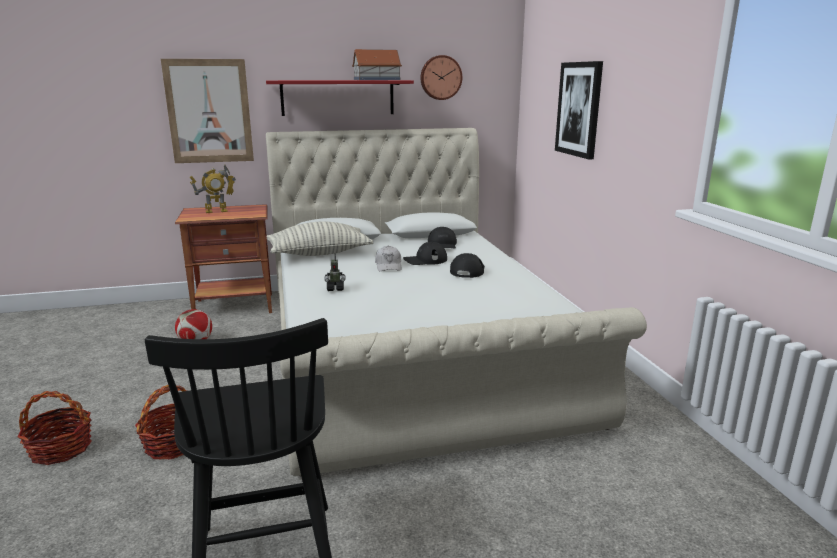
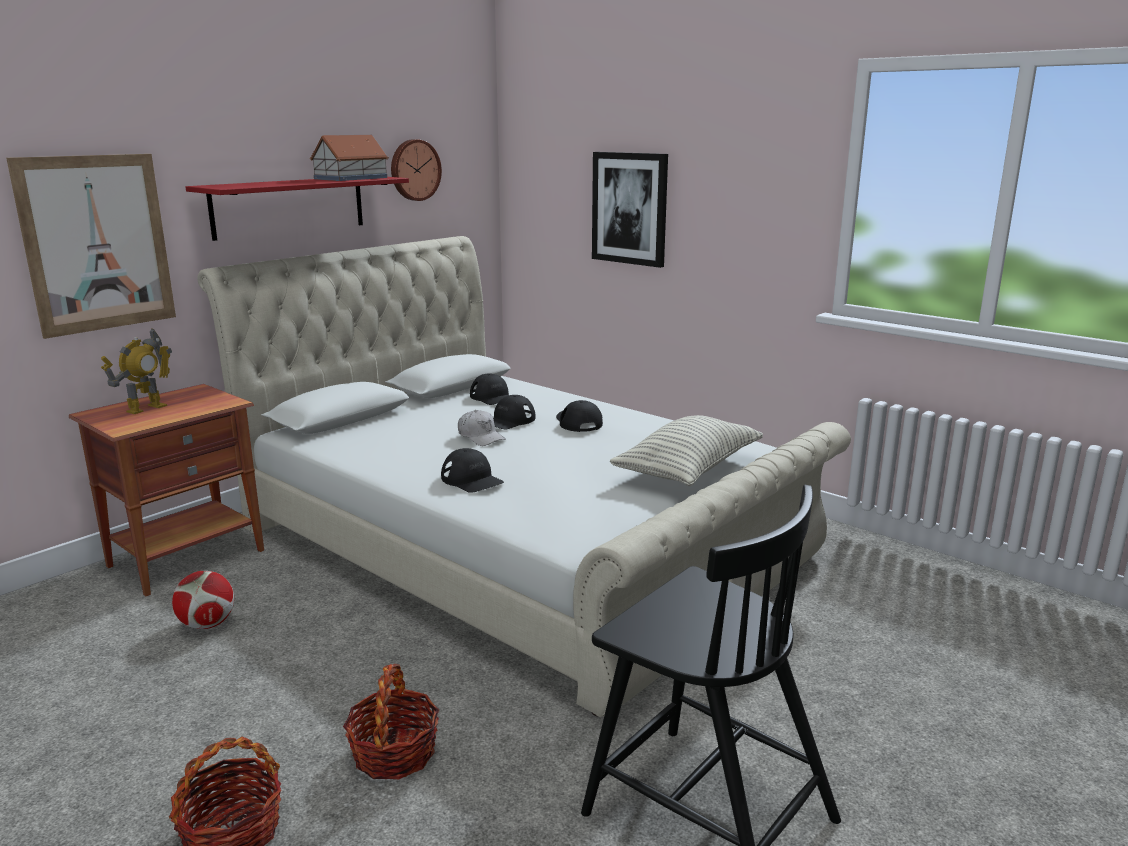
camera: 35 degrees left, 0 degrees up
(319, 254) = (357, 441): pillow -> pillow (688, 470)
(335, 289) = (472, 480): toy robot -> black cap

